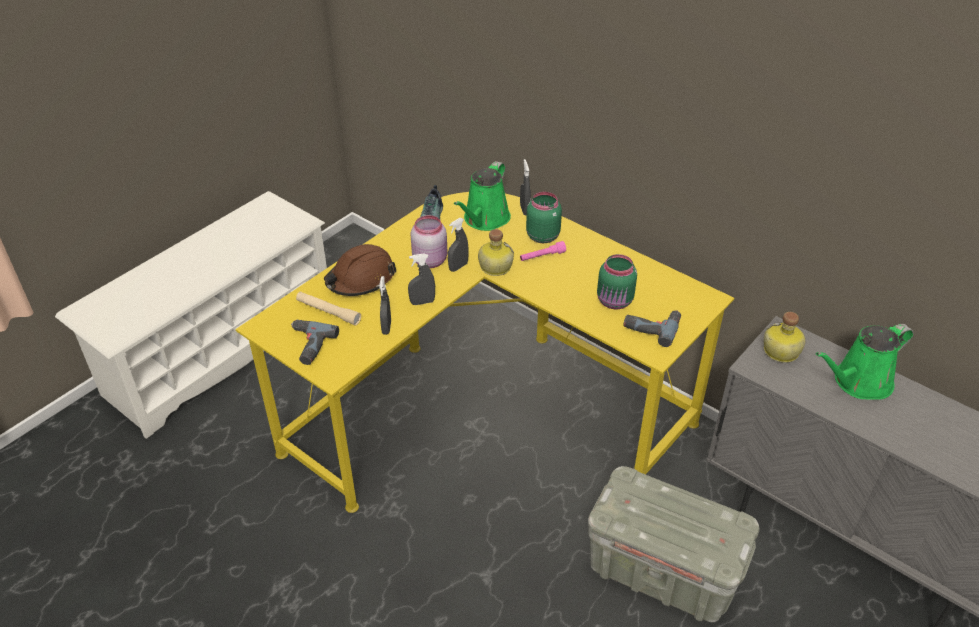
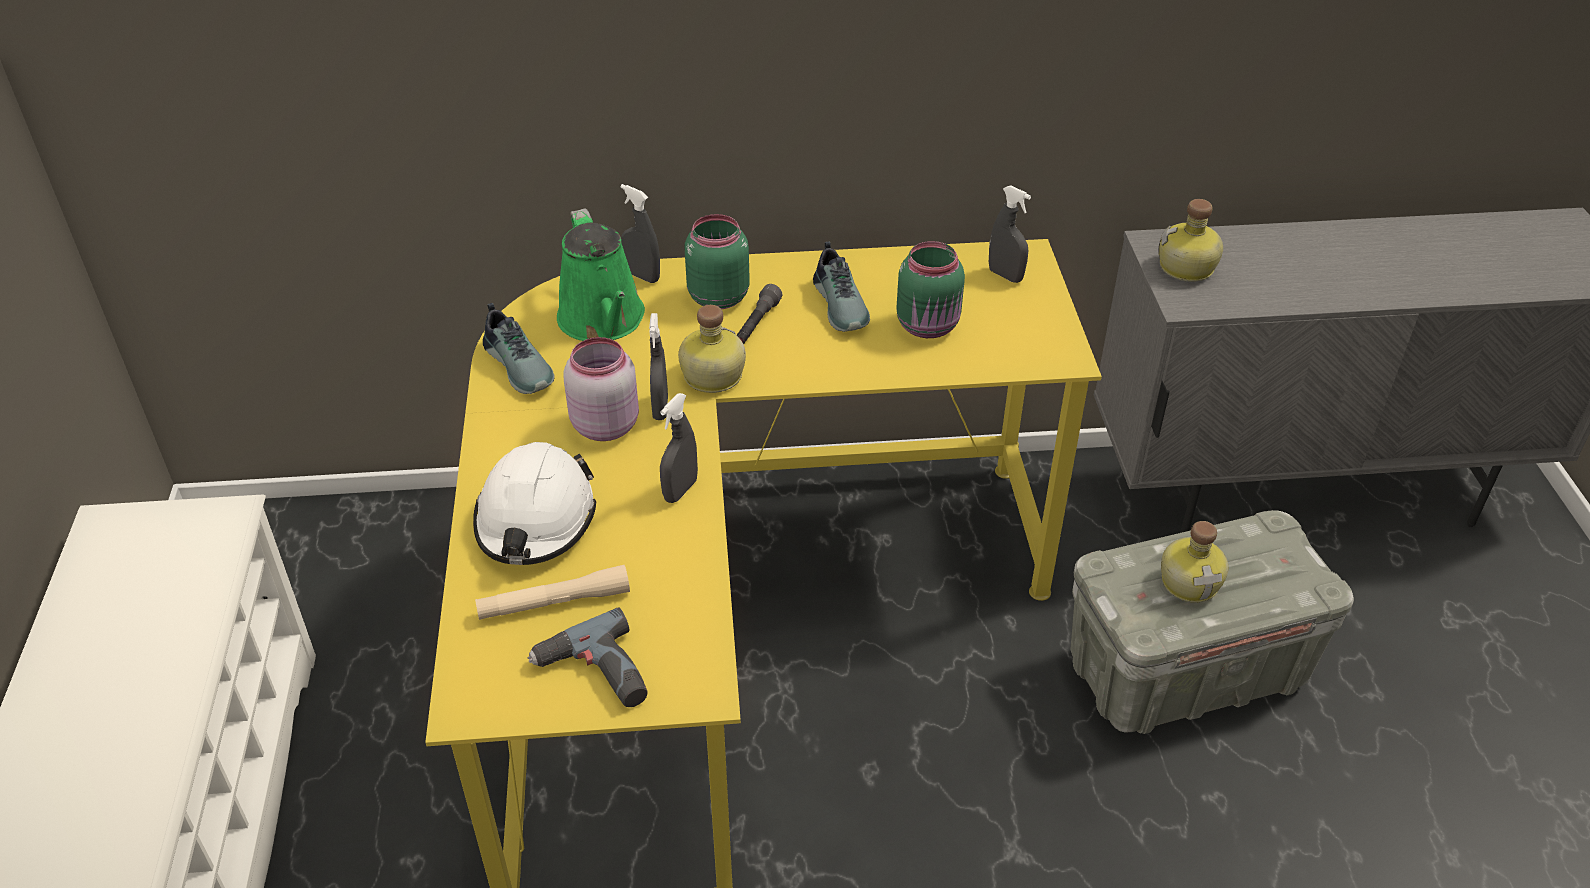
camera: 45 degrees left, 0 degrees up
(361, 279) = (536, 520): brown hard hat -> white hard hat
(386, 327) = (680, 562): grey spray bottle -> grey spray bottle (1005, 275)
(542, 256) = (756, 324): pink flashlight -> grey flashlight
(590, 270) = (842, 304): none -> shoe
(652, 326) = (1013, 329): power drill -> none
(658, 513) = (1190, 581): none -> bottle
(858, 382) = (1299, 254): green watering can -> none

